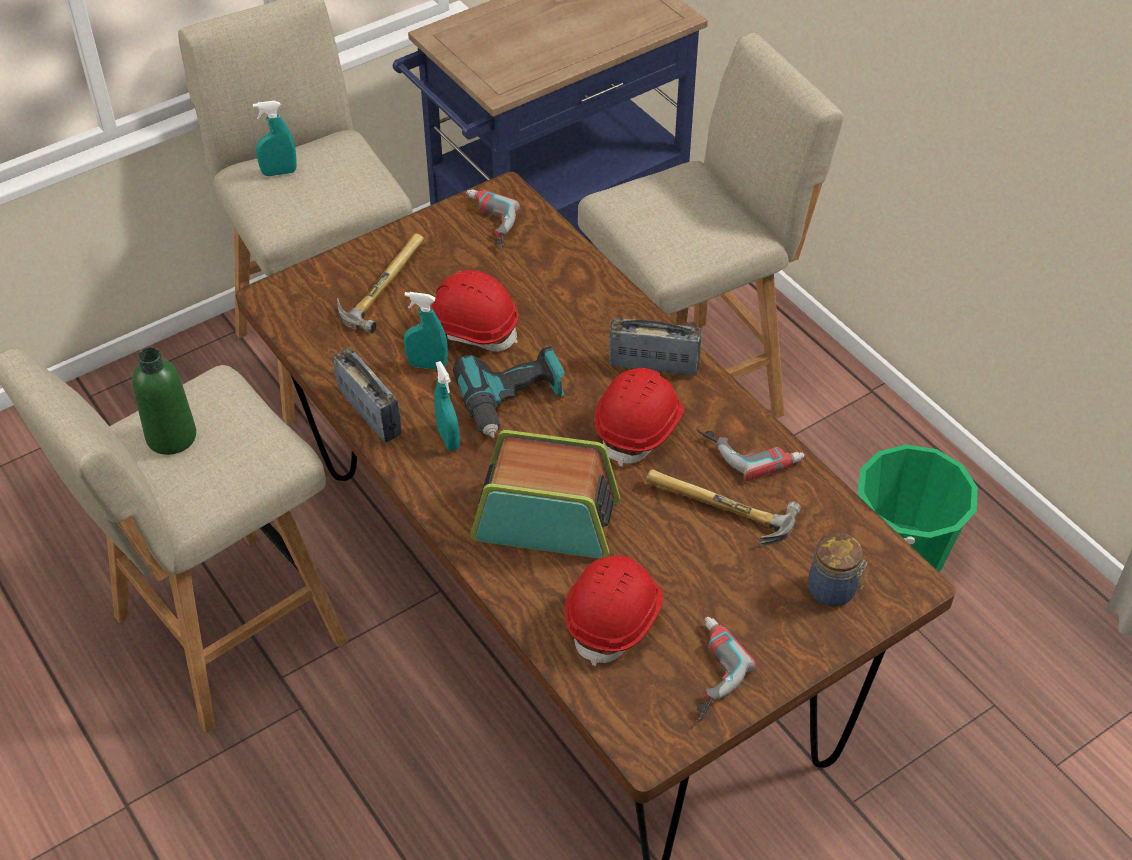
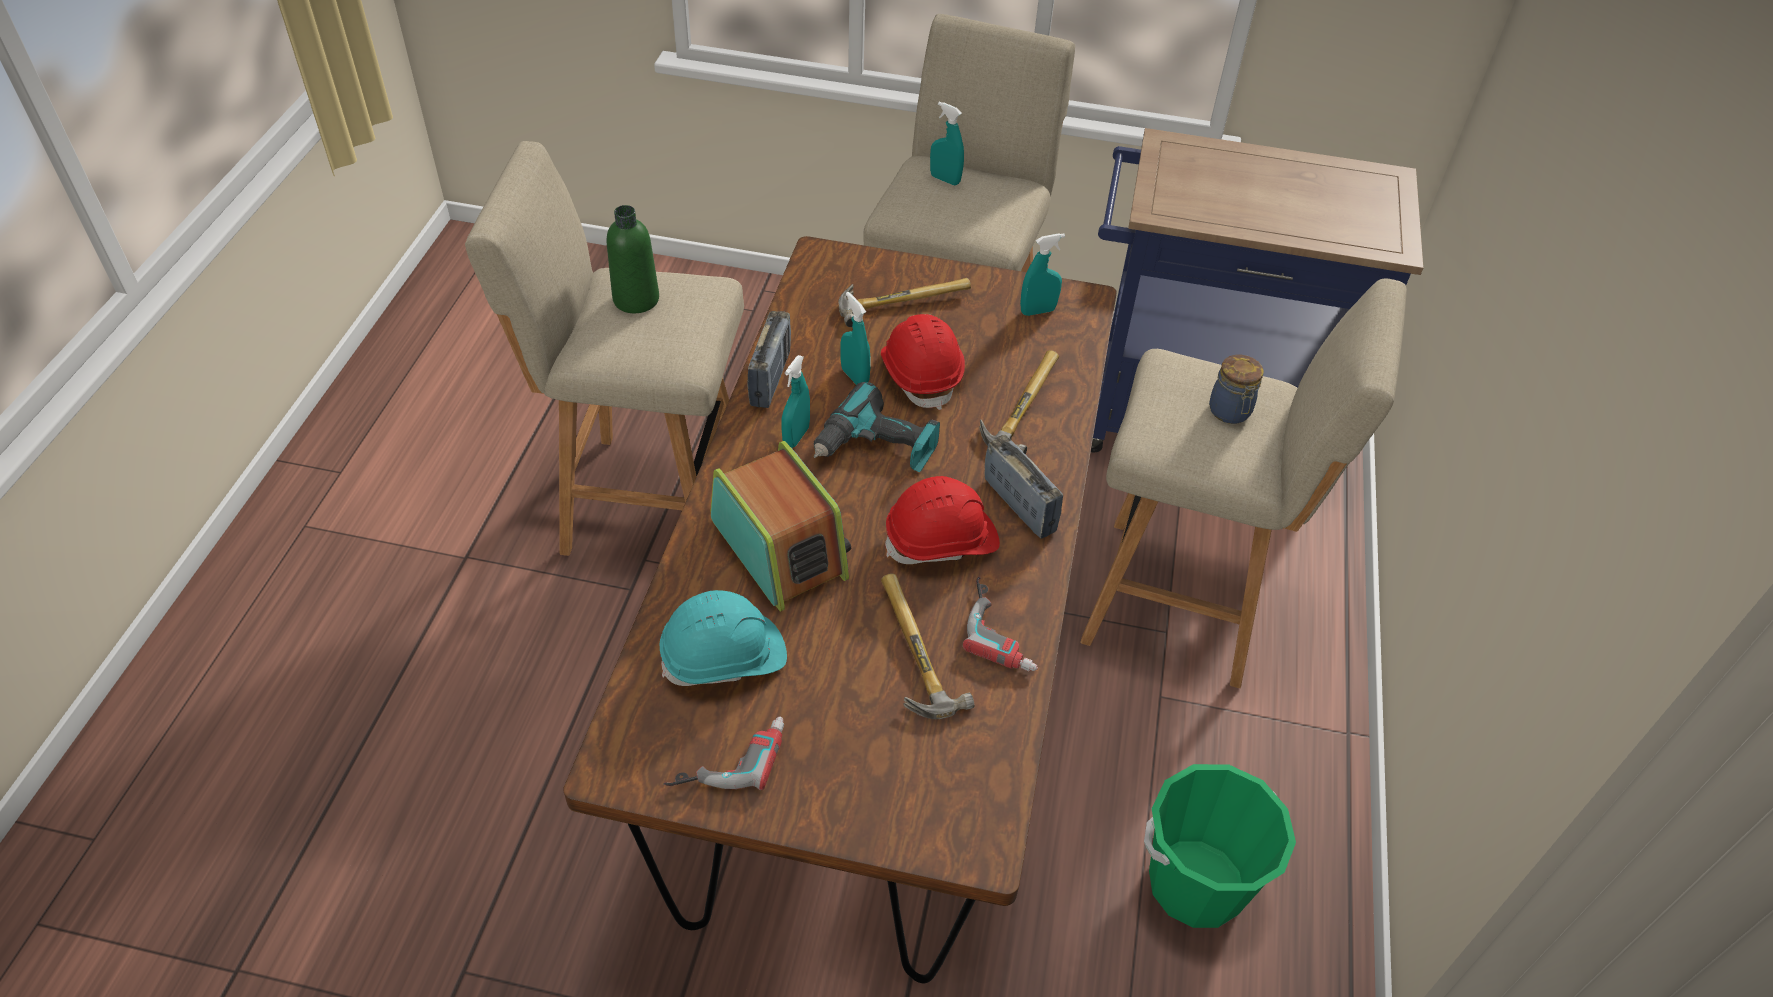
camera: 45 degrees right, 0 degrees up
(485, 224) = (1038, 311): power drill -> turquoise spray bottle
(562, 300) = (1018, 405): none -> hammer
(615, 618) = (724, 658): red hard hat -> turquoise hard hat
(833, 591) = (912, 793): jar -> jar (1230, 412)

